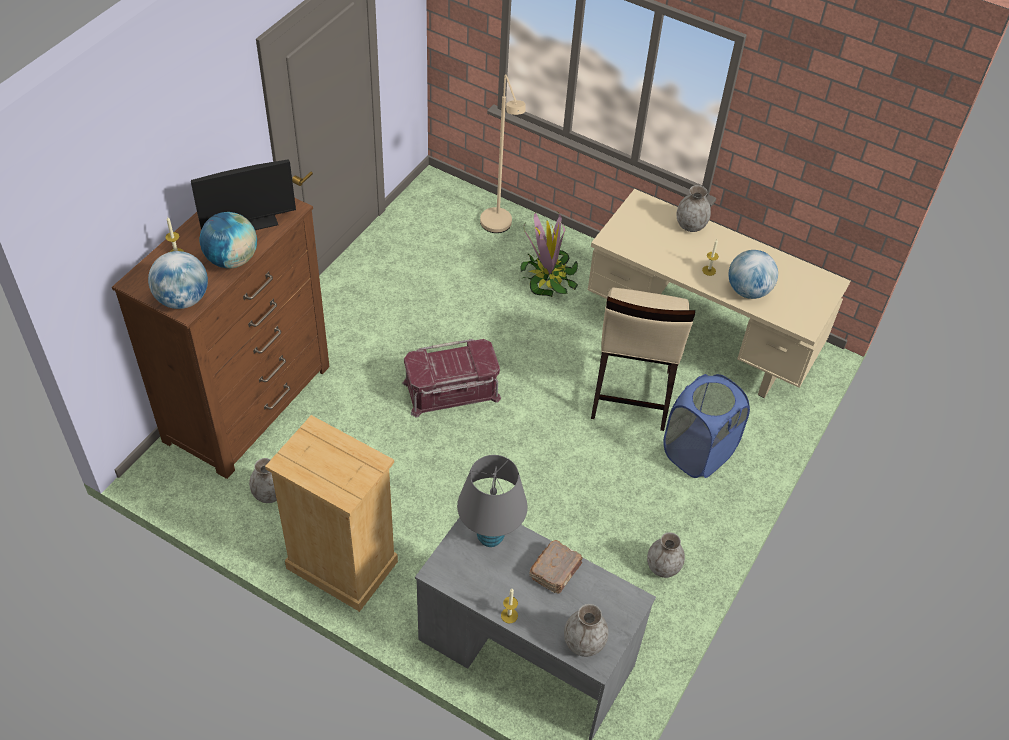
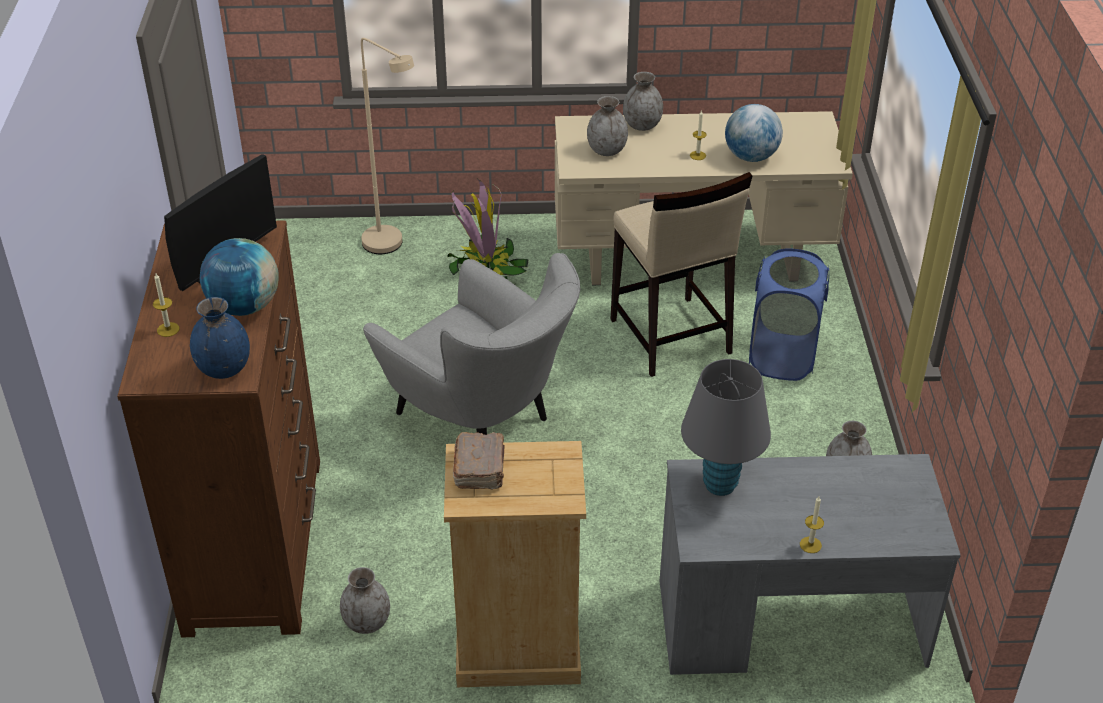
camera: 30 degrees left, 10 degrees down
(183, 299) = (224, 369): globe -> blue vase
(451, 391) = (482, 420): red storage box -> grey armchair
(556, 571) = (814, 481): brown book -> brown book (480, 469)
(584, 643) = (906, 529): grey vase -> grey vase (607, 150)

